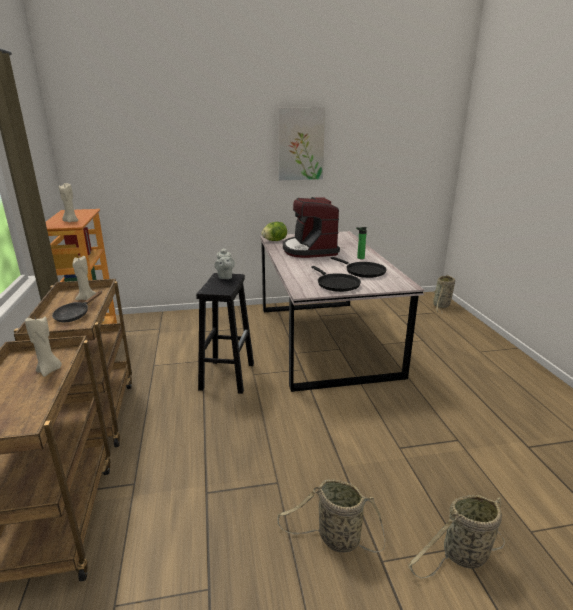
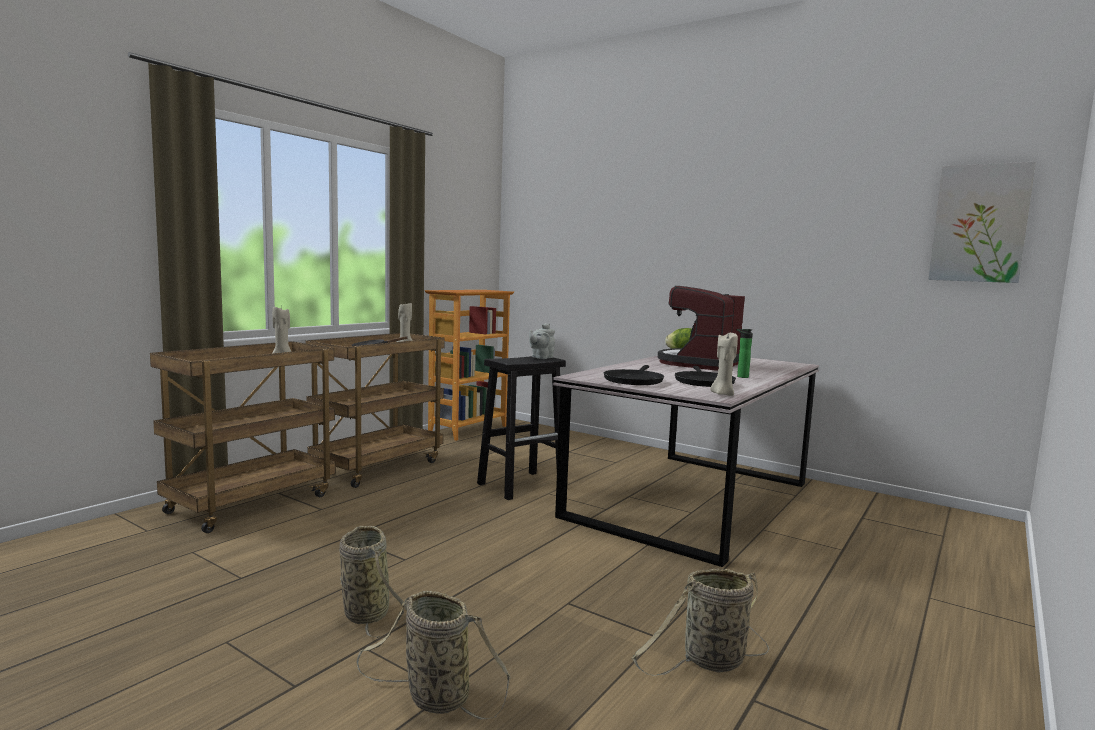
camera: 45 degrees right, 15 degrees down
(71, 221) = (462, 291): beige candle -> beige candle (722, 394)
(300, 144) = (753, 231): picture -> picture (979, 223)
(441, 306) = (978, 535): basket -> basket (710, 662)

